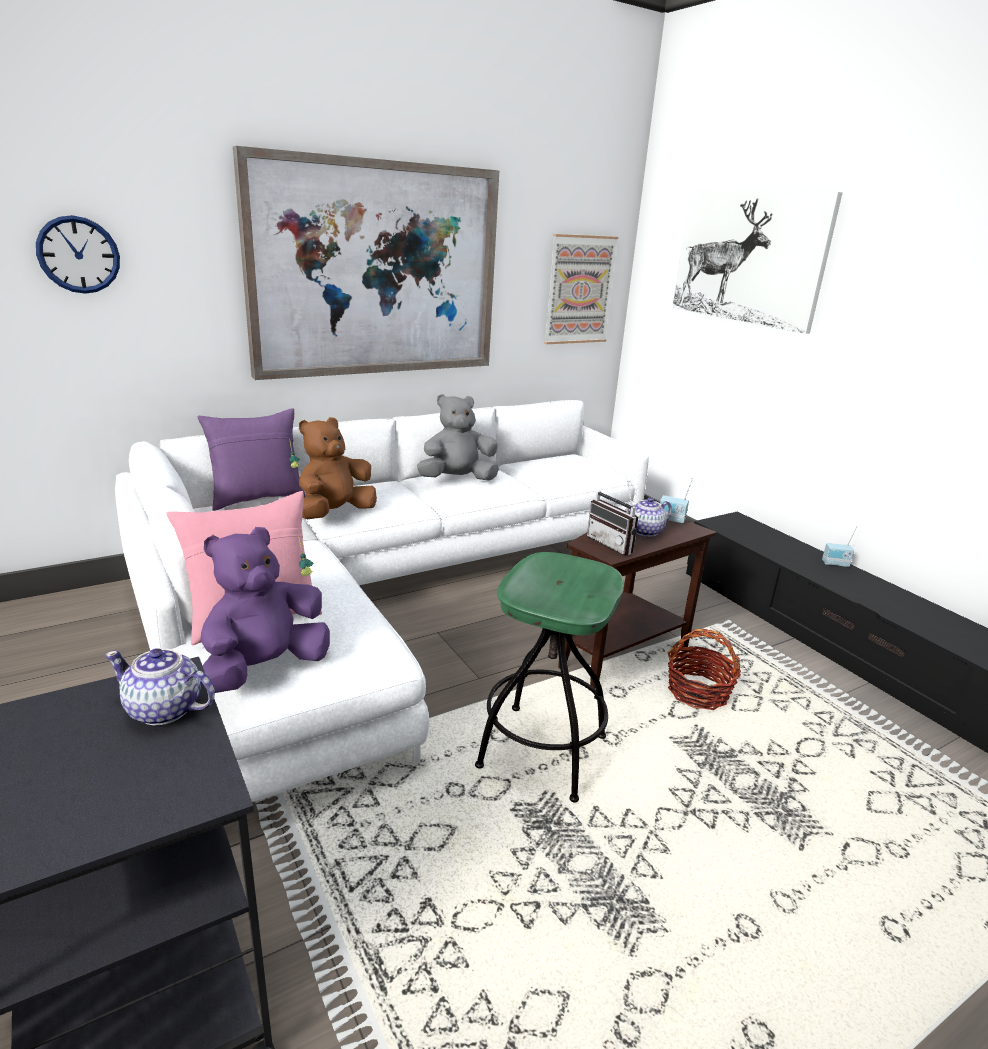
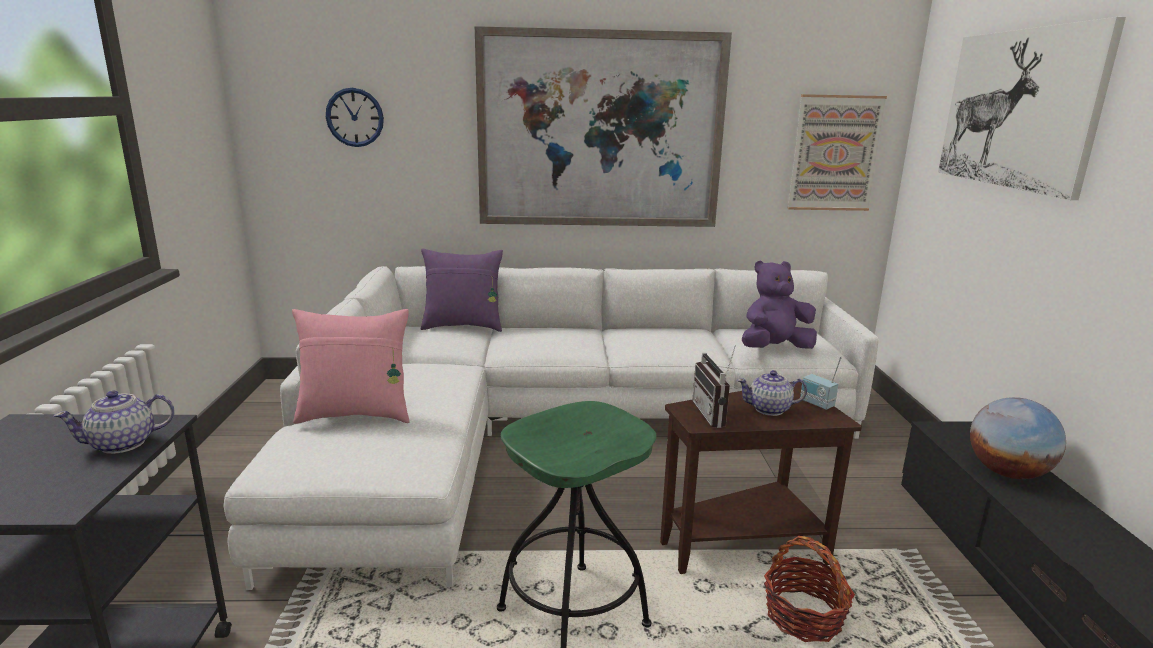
camera: 30 degrees right, 5 degrees down
(164, 710) = (124, 444): teapot -> teapot turned 75 degrees counterclockwise
(264, 669) = (322, 454): purple plush toy -> purple plush toy (774, 349)
(335, 514) = (509, 347): brown plush toy -> none
(457, 479) = (651, 335): grey plush toy -> none
(779, 547) = (1007, 473): none -> globe
(835, 564) = (1081, 510): radio -> none

